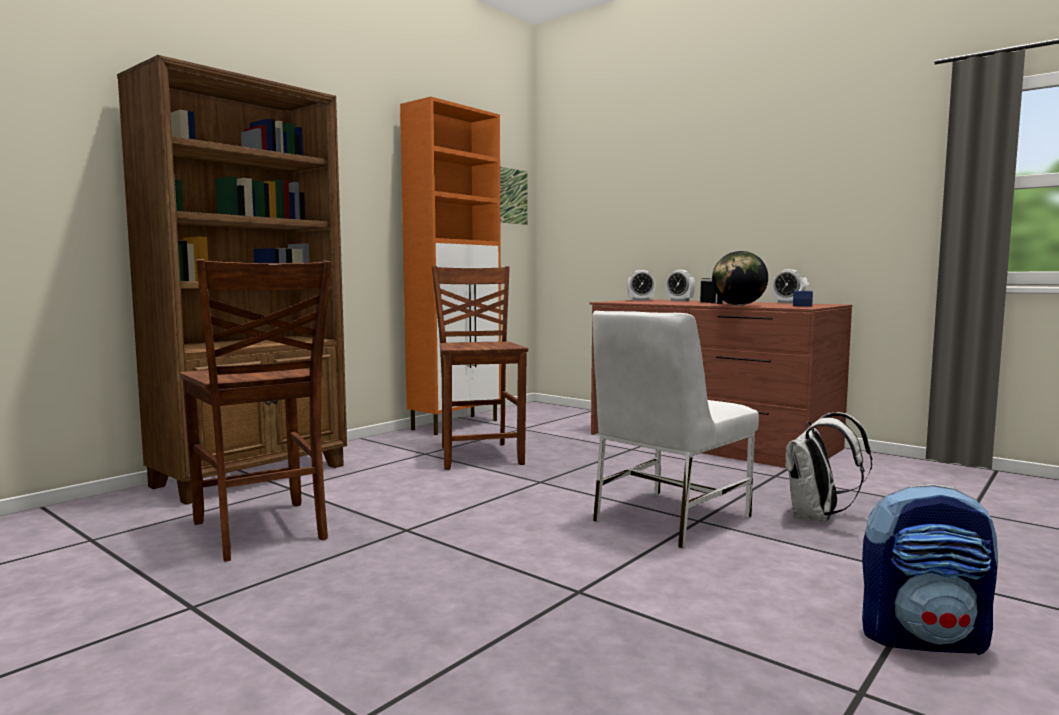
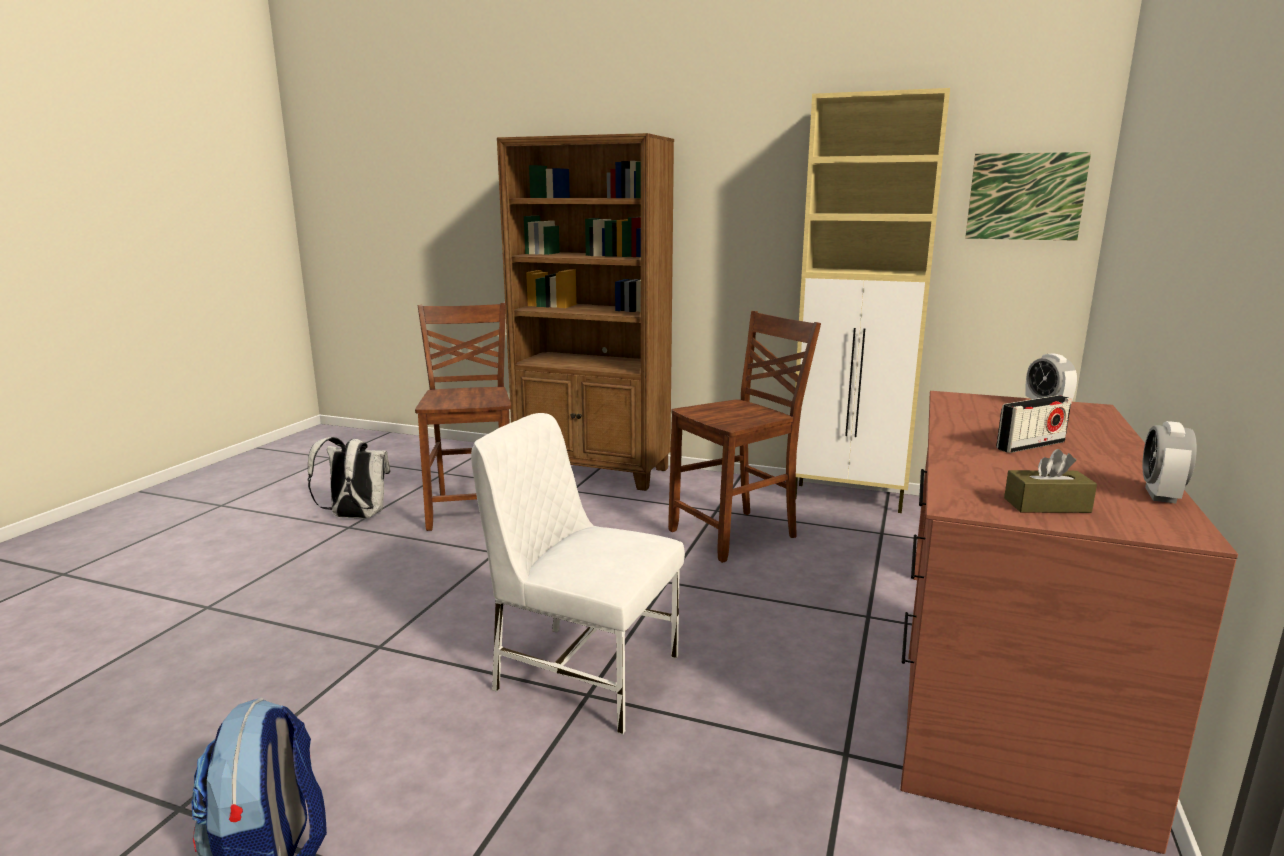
camera: 70 degrees right, 10 degrees up
(261, 532) = (473, 509): brown chair -> brown chair turned 135 degrees clockwise
(456, 425) = (849, 498): orange cabinet -> beige cabinet
(680, 301) = (1075, 425): alarm clock -> none
(738, 305) = (965, 463): globe -> none
(802, 305) = (1047, 505): blue tissue box -> brown tissue box
(817, 518) = (649, 797): white backpack -> white backpack (355, 517)

